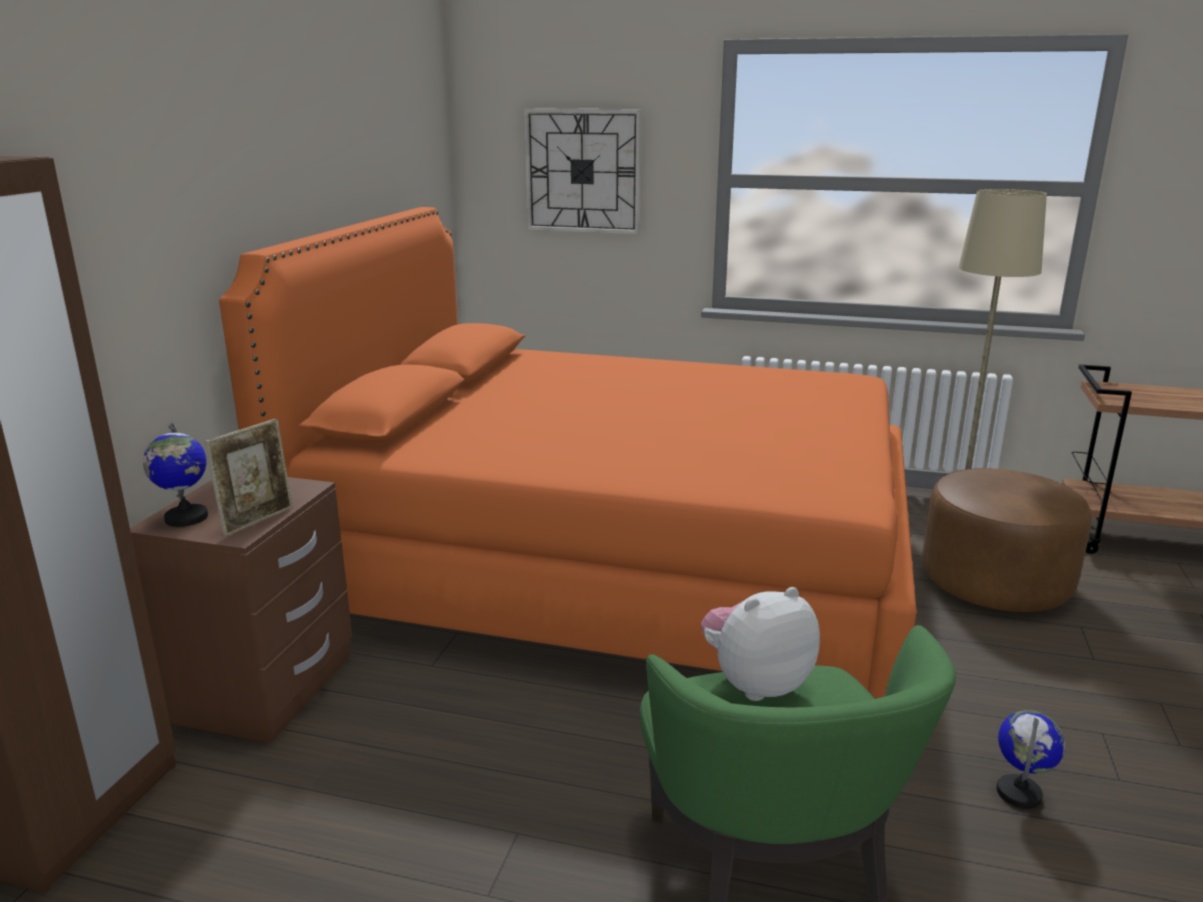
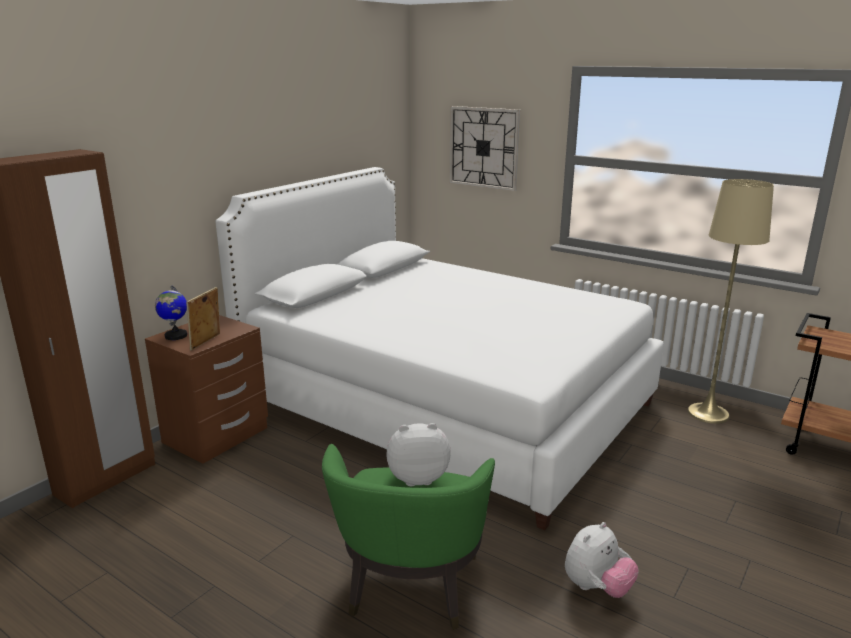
camera: 20 degrees right, 0 degrees up
(258, 520) = (206, 342): picture frame -> picture frame turned 150 degrees clockwise
(614, 566) = (446, 404): orange bed -> white bed
(995, 582) = (696, 460): brown ottoman -> none
(1019, 793) = (597, 588): globe -> plush toy

